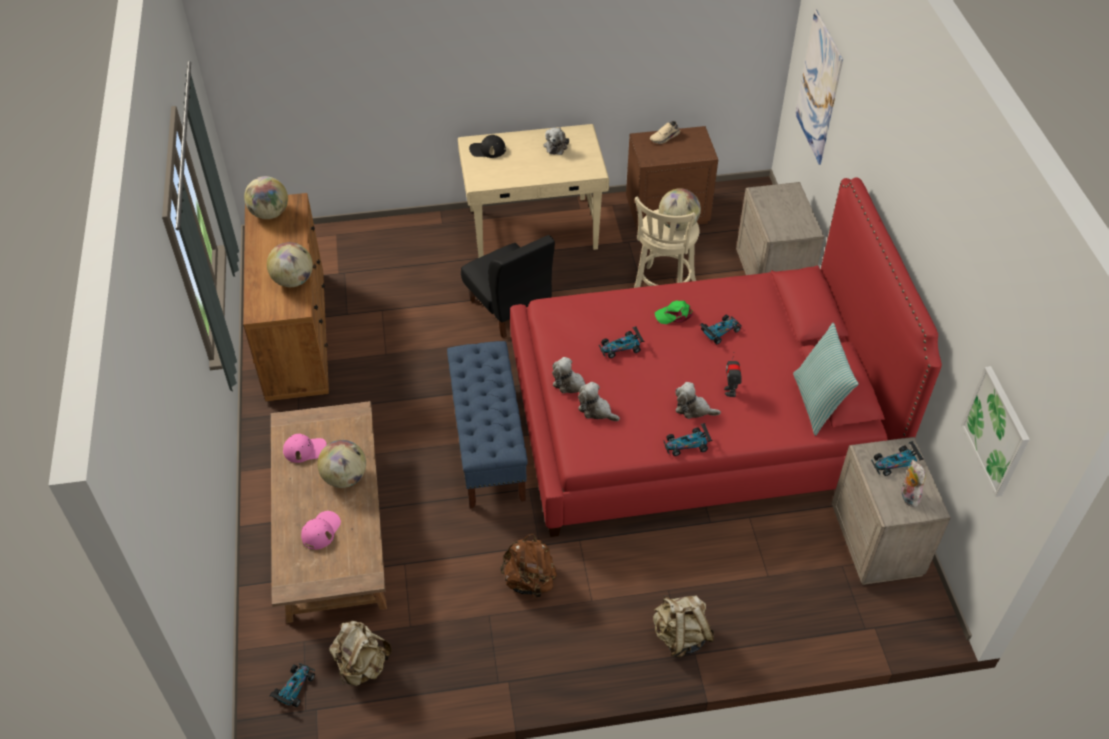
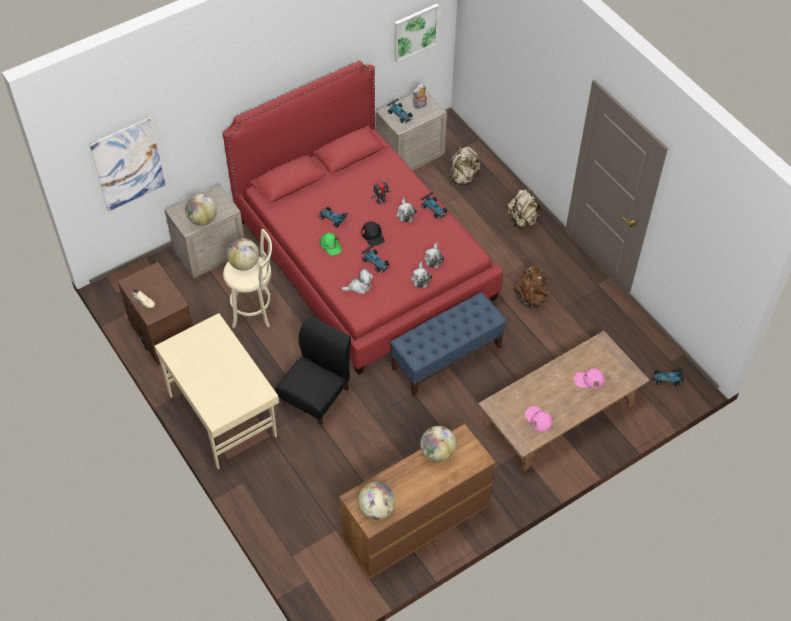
camera: 115 degrees left, 5 degrees up
(345, 477) = (545, 386): globe -> globe (202, 219)
(362, 666) = (633, 353): beige backpack -> beige backpack (463, 178)
(487, 149) = (219, 403): black cap -> black cap (373, 235)
(556, 145) = (194, 359): plush toy -> plush toy (359, 287)
(817, 403) = (367, 160): pillow -> none

